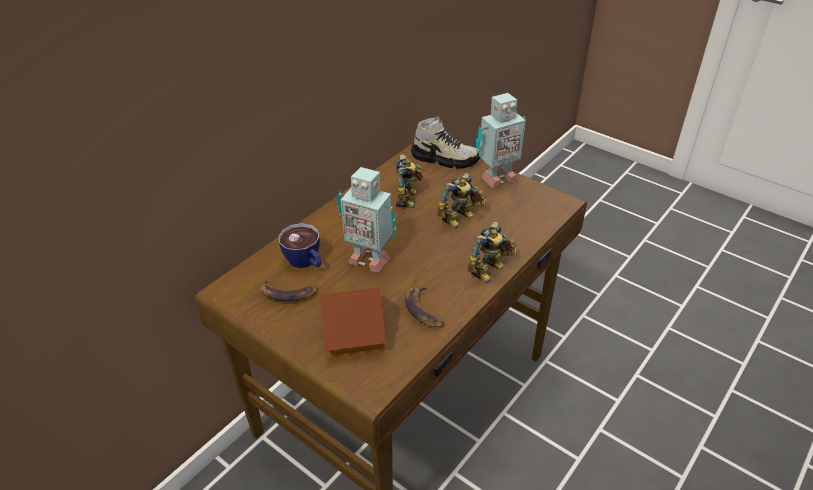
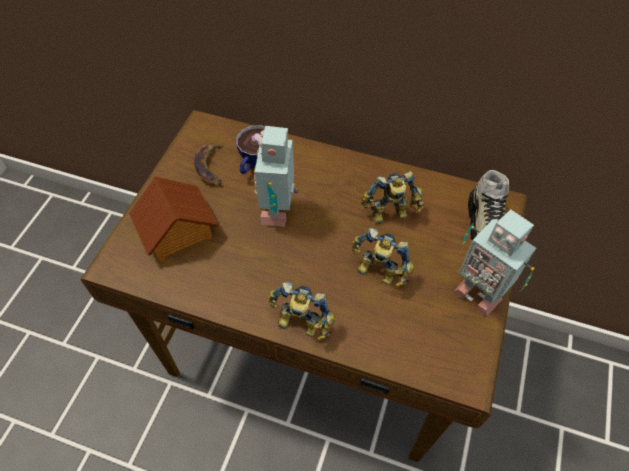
camera: 70 degrees right, 15 degrees up
(424, 310) = (220, 278): banana -> none

